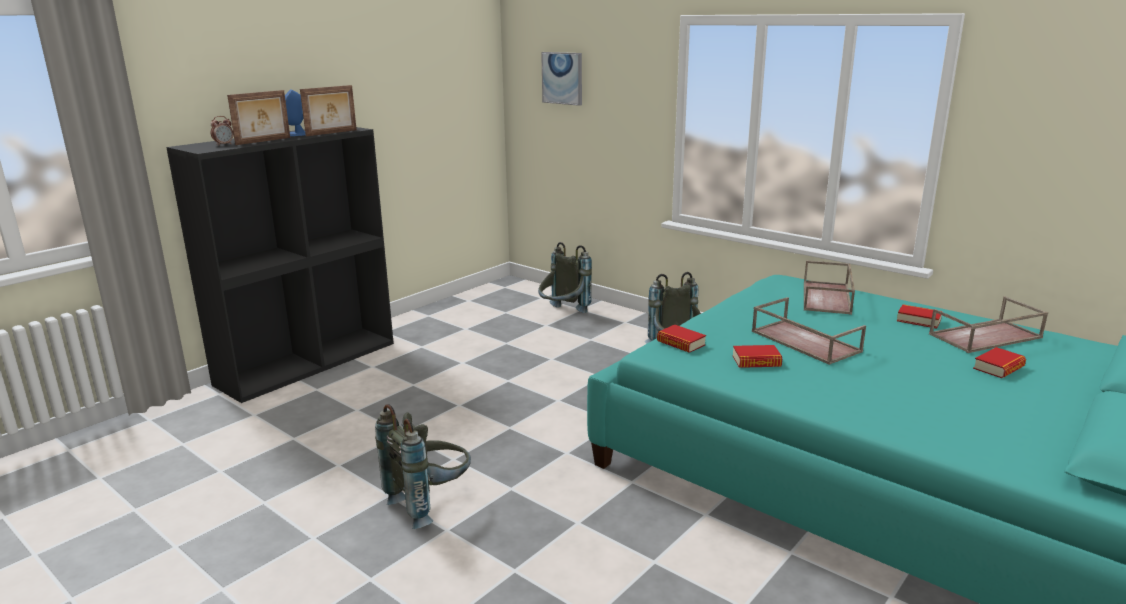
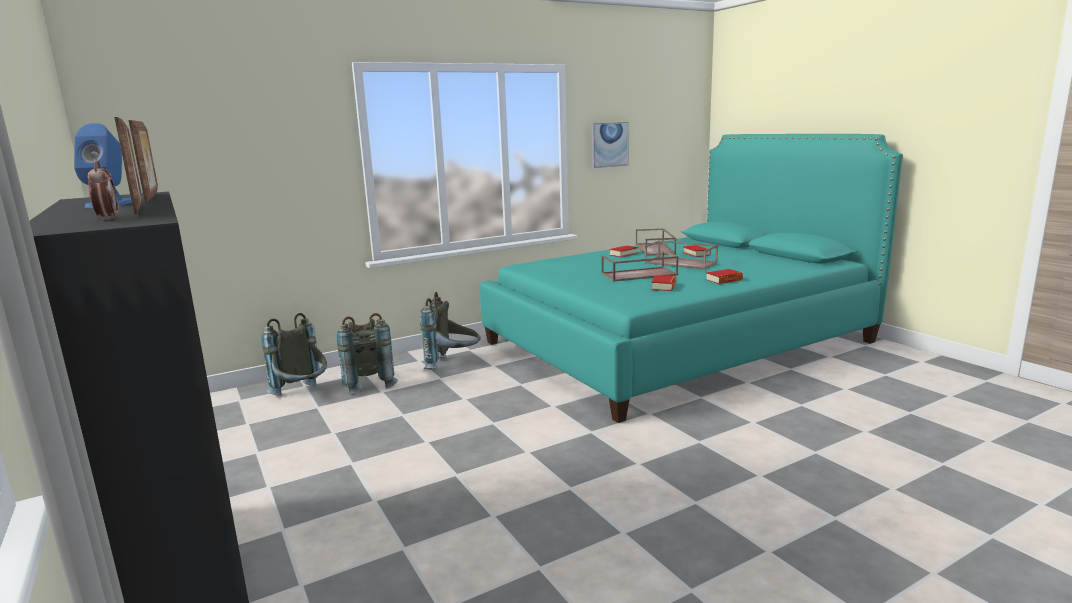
camera: 70 degrees left, 5 degrees down
(430, 503) = (647, 508): grey backpack -> grey backpack (368, 383)
(562, 78) = (197, 135): picture -> picture (609, 144)
(681, 343) = (620, 297): book -> book (724, 280)
(827, 297) = (573, 260): brown tray -> brown tray (681, 263)

